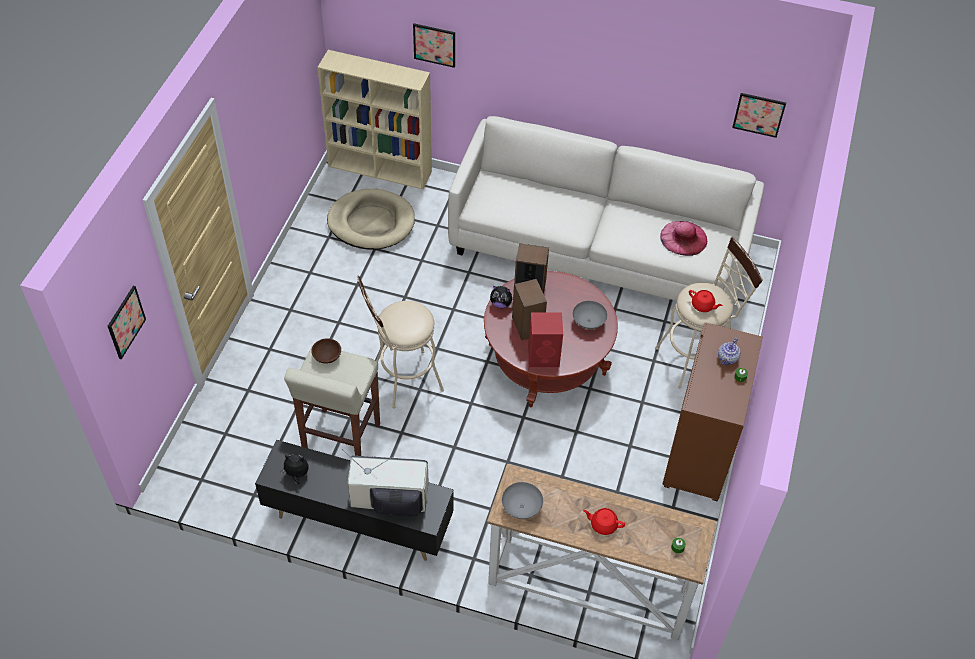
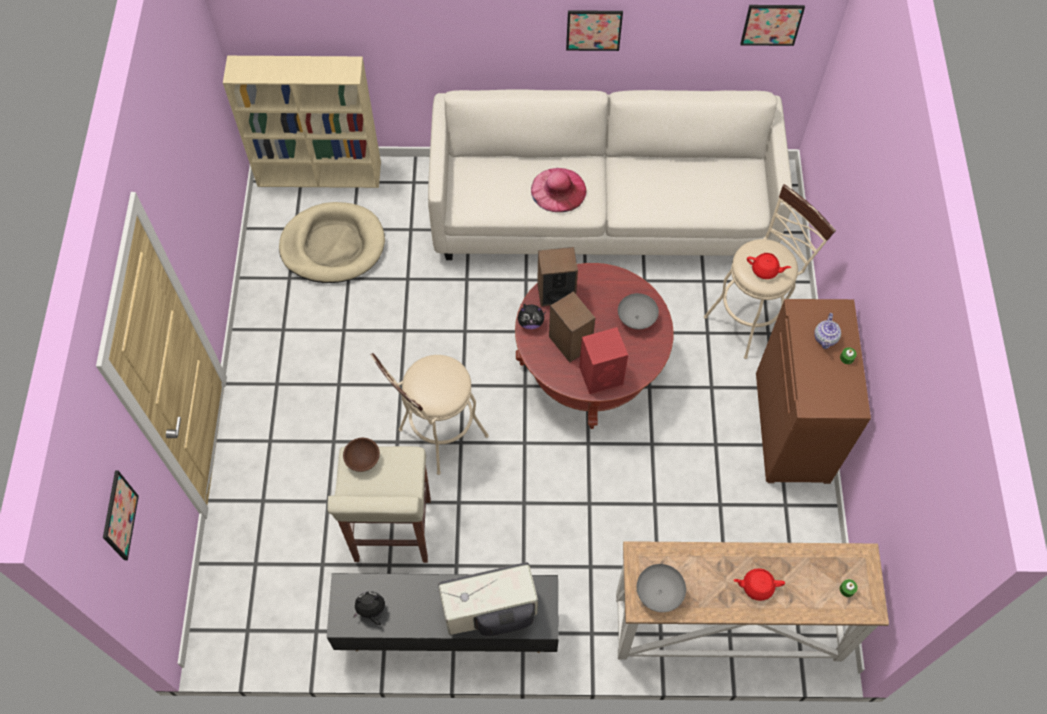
camera: 15 degrees left, 10 degrees up
(434, 45) = (362, 23): picture -> picture (593, 30)
(683, 238) = (708, 185): pink hat -> pink hat (558, 190)

